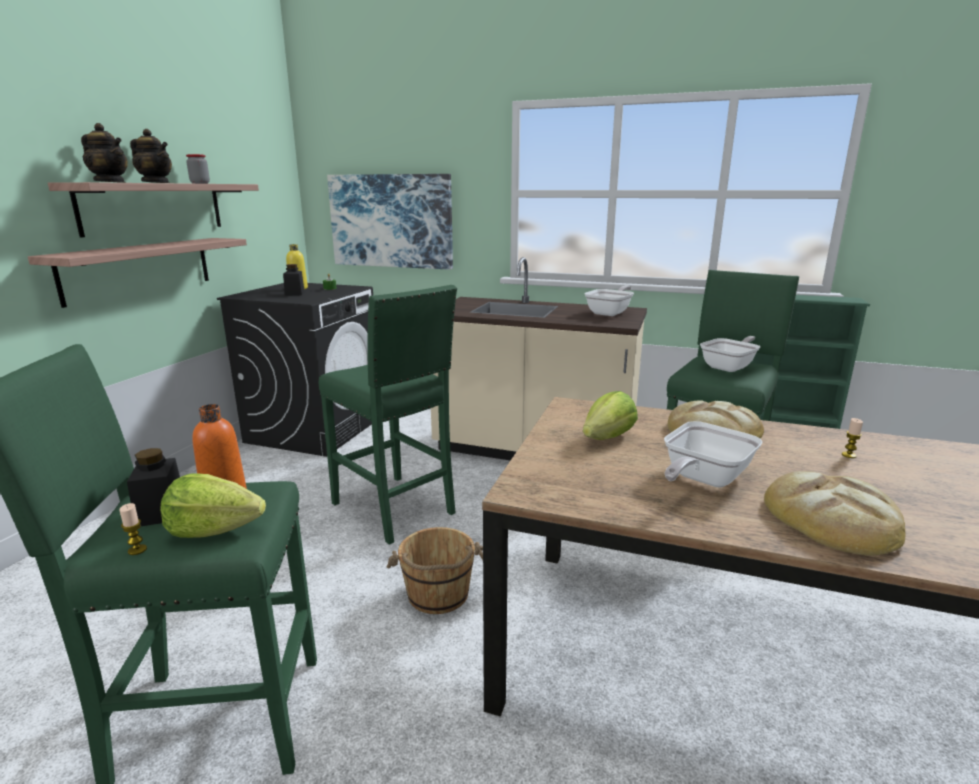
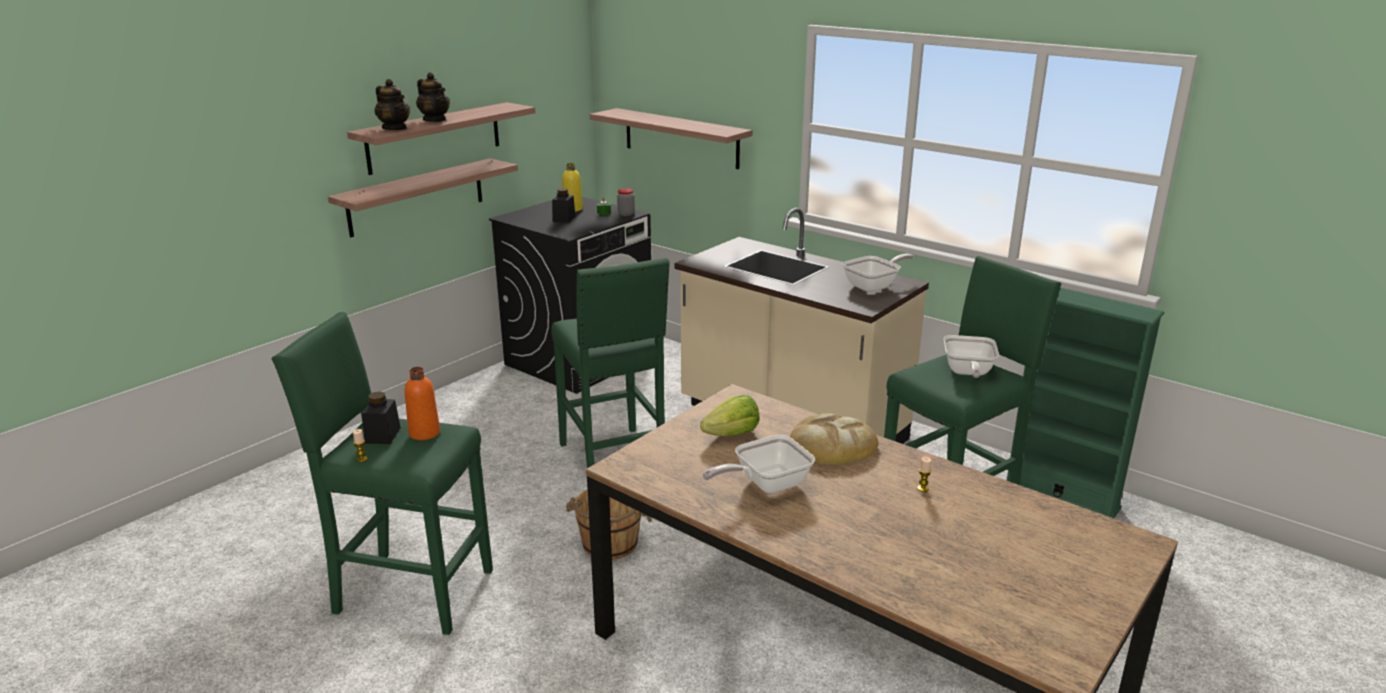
camera: 20 degrees right, 5 degrees up
(200, 183) = (478, 110): jar -> jar (626, 214)
(214, 530) = (409, 455): lettuce -> none
(391, 221) = (681, 138): picture -> shelf
(730, 367) = (967, 373): frying pan -> frying pan turned 120 degrees clockwise
(831, 518) = (824, 532): bread -> none

